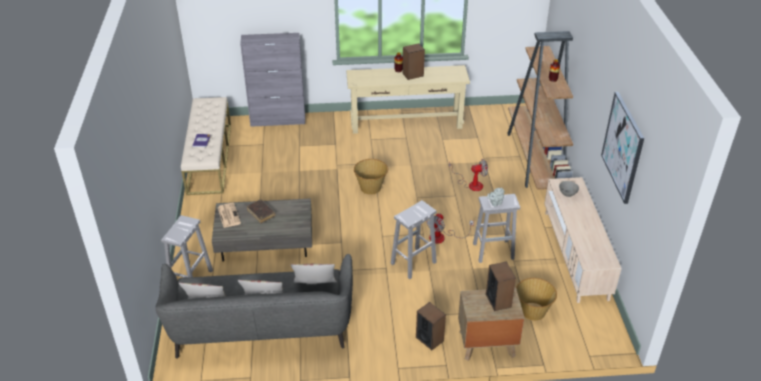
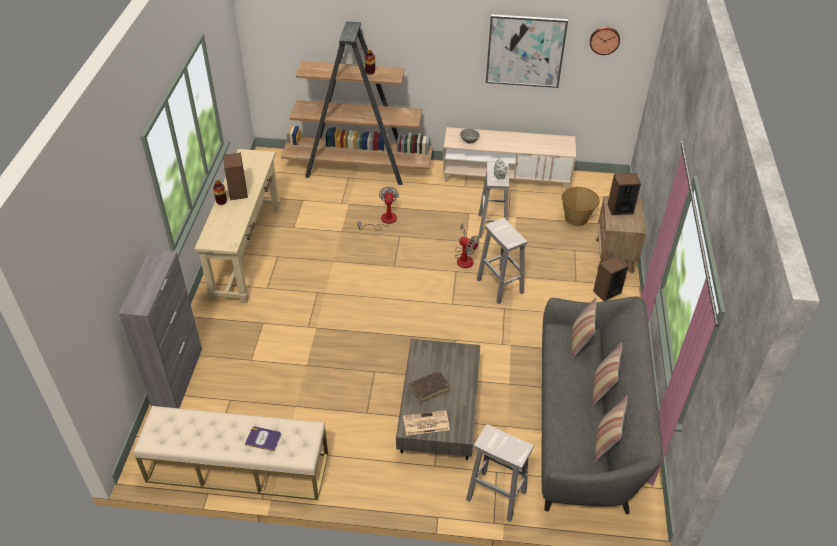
camera: 80 degrees left, 5 degrees up
(371, 187) = (364, 301): basket -> none
(654, 183) = (604, 40): none -> wall clock

